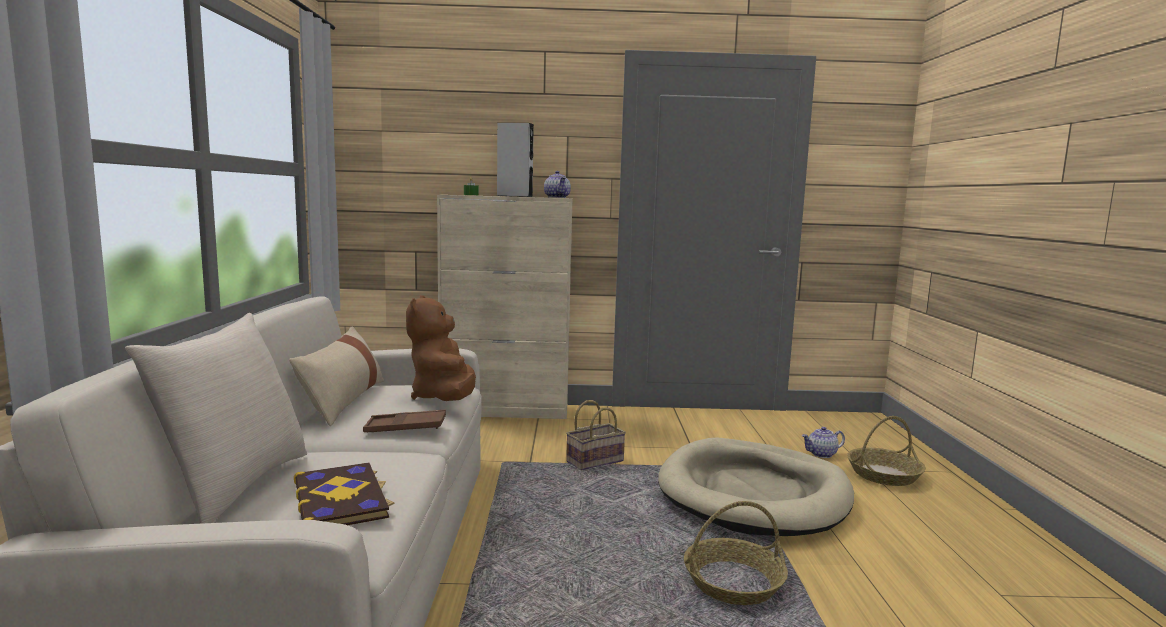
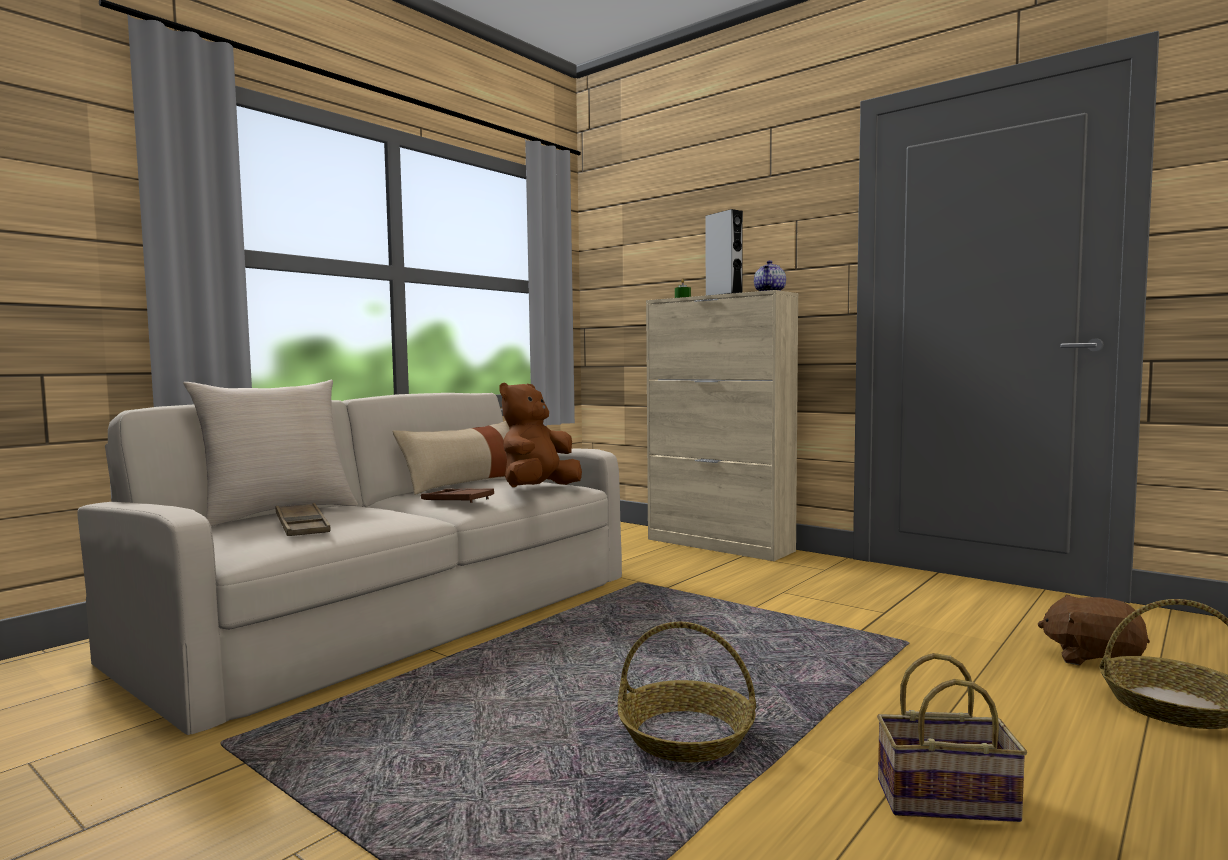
camera: 40 degrees right, 5 degrees down
(342, 499) = (302, 526): book -> brown tray
(595, 460) = (737, 600): basket -> basket (948, 799)
(754, 494) = (884, 671): beige dog bed -> none
(821, 454) = (1093, 659): teapot -> brown plush toy

